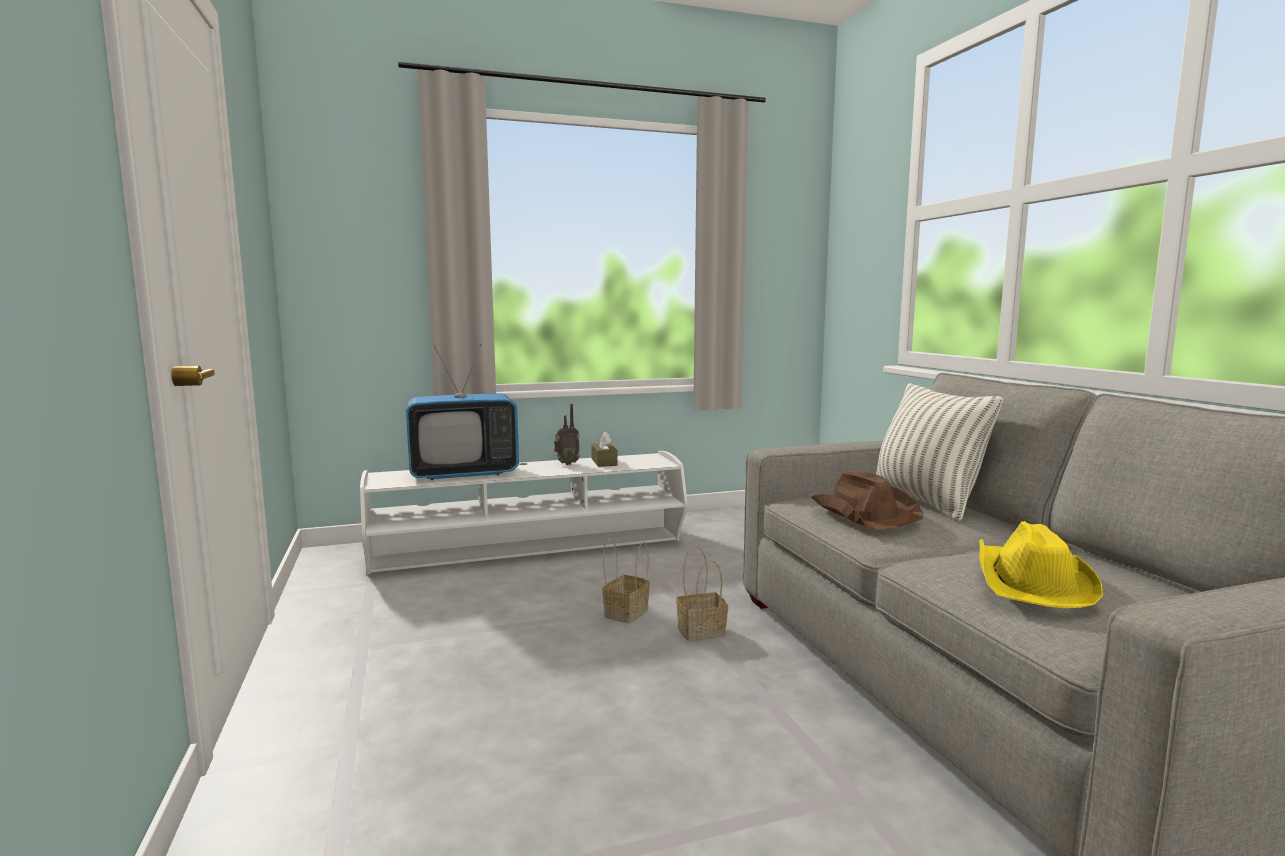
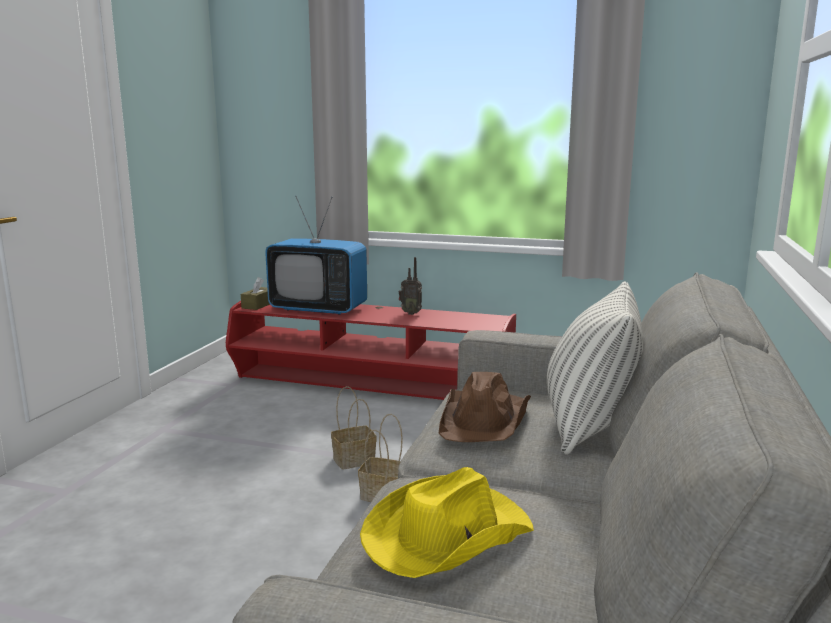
camera: 35 degrees right, 5 degrees up
(531, 550) = (370, 386): white tv stand -> red tv stand
(604, 462) = (444, 317): brown tissue box -> brown tissue box (258, 305)

